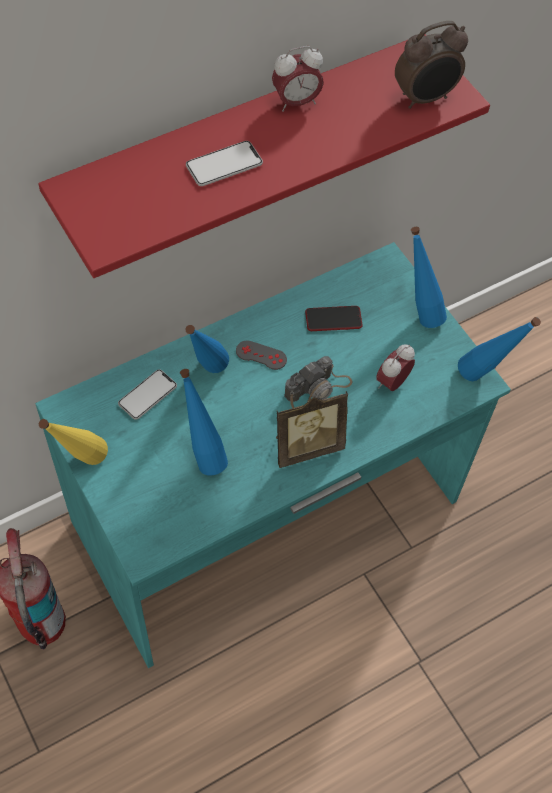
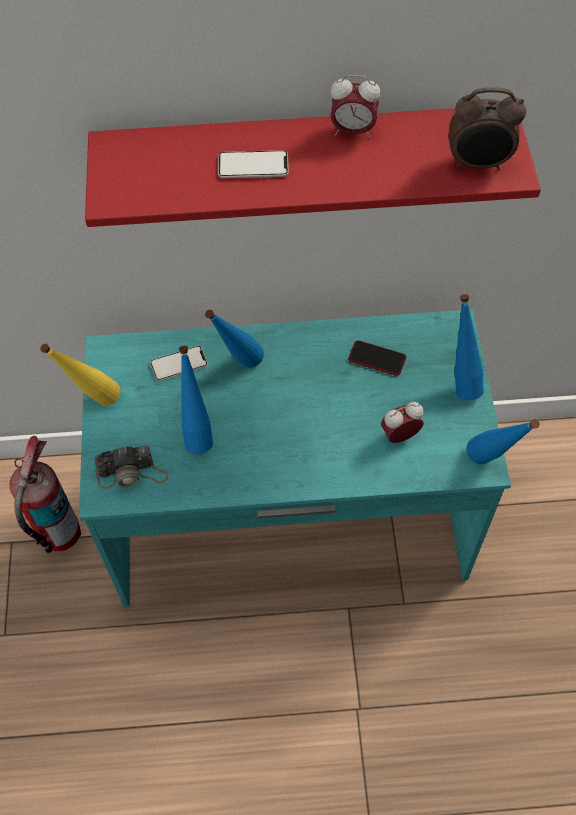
camera: 30 degrees right, 0 degrees up
(261, 355) = (294, 366): grey game controller -> none
(306, 446) = (290, 461): picture frame -> none
(318, 389) = (328, 415): camera -> camera (132, 474)

